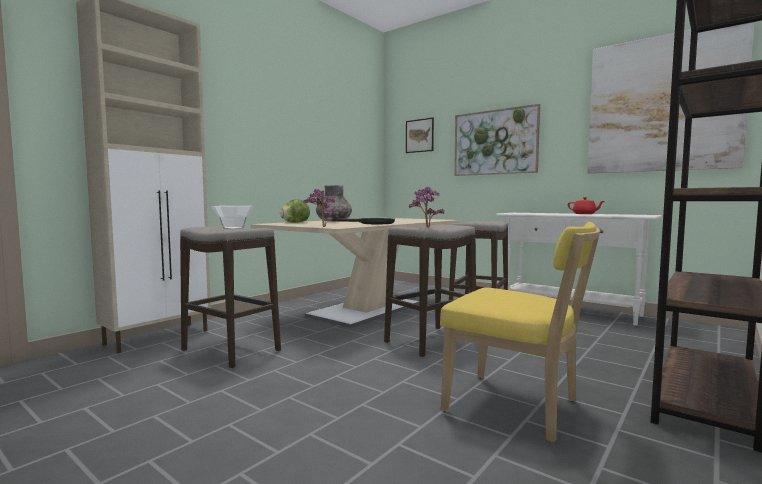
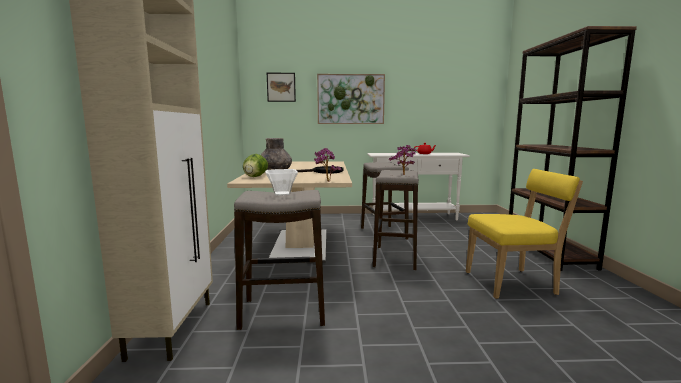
camera: 40 degrees left, 5 degrees up
(662, 104) = (457, 85): picture -> none

